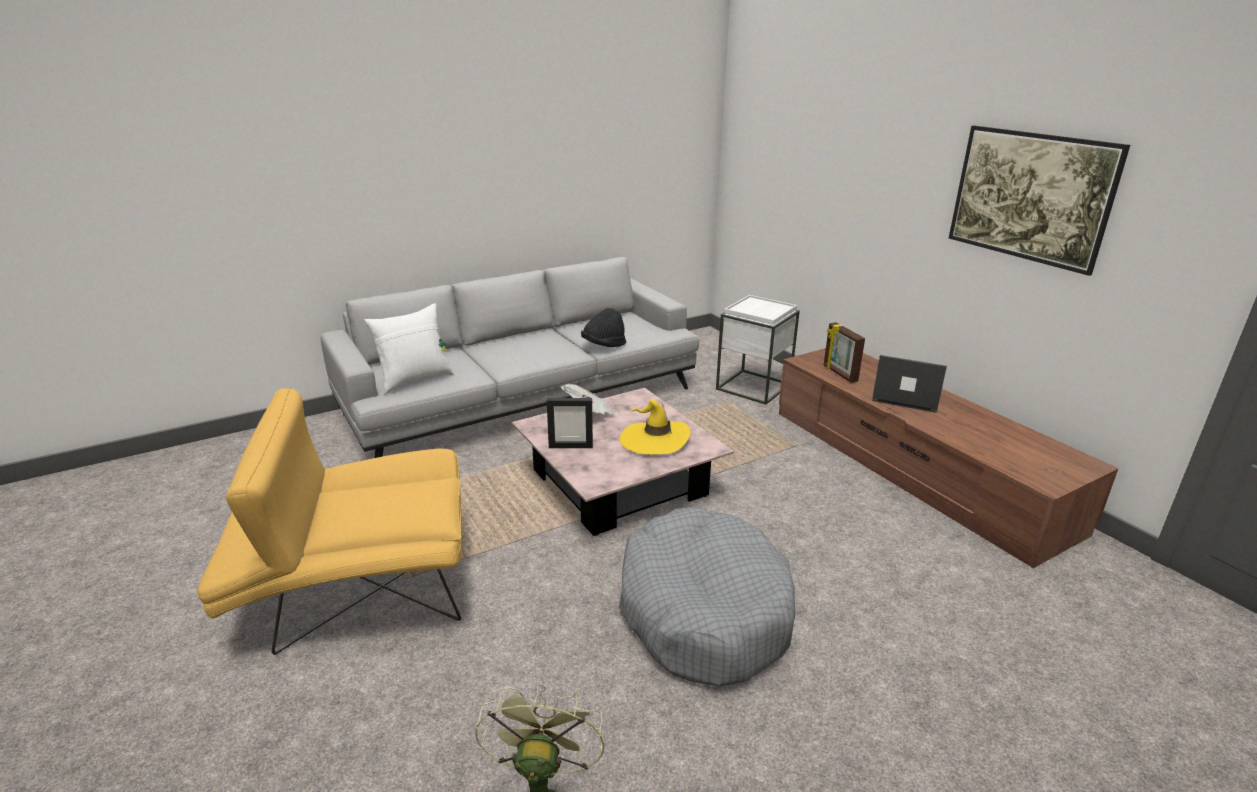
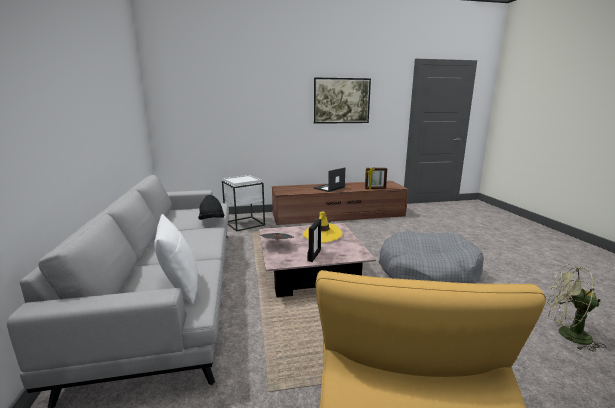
camera: 70 degrees left, 10 degrees down
(839, 374) = (300, 191): picture frame -> picture frame (375, 188)

